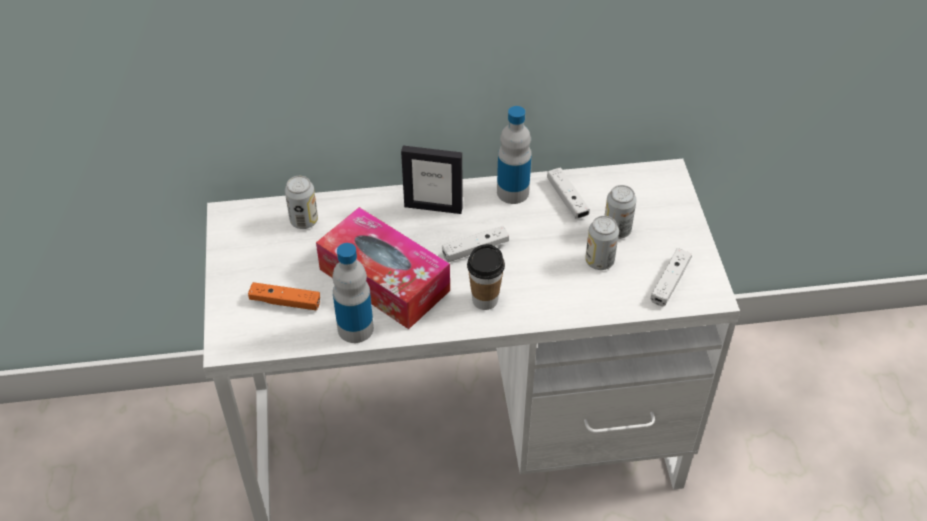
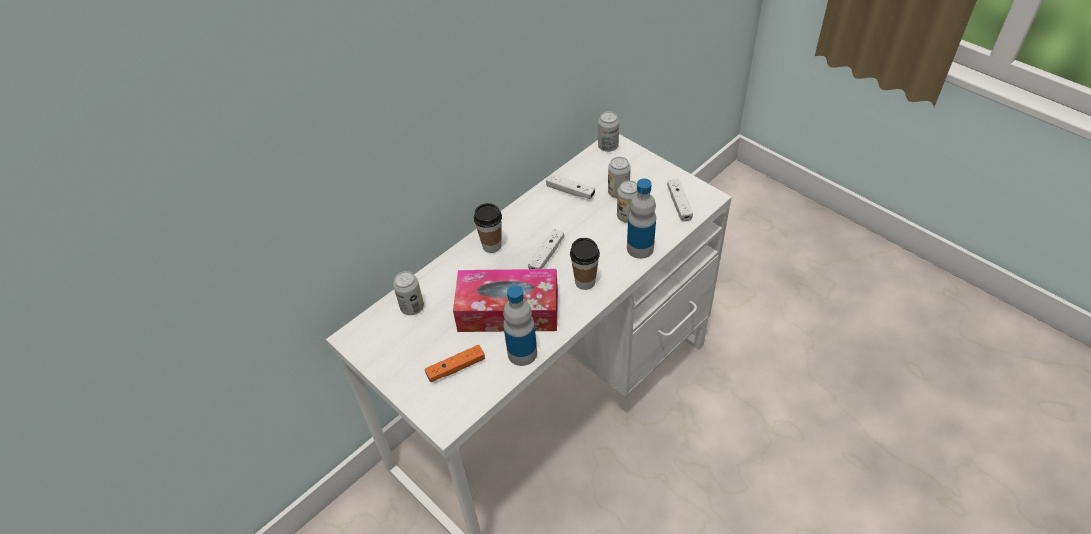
camera: 35 degrees left, 0 degrees up
(433, 207) = (492, 245): picture frame -> cup
(512, 192) = (532, 206): bottle -> bottle (640, 248)
(658, 175) = (608, 146): none -> can

